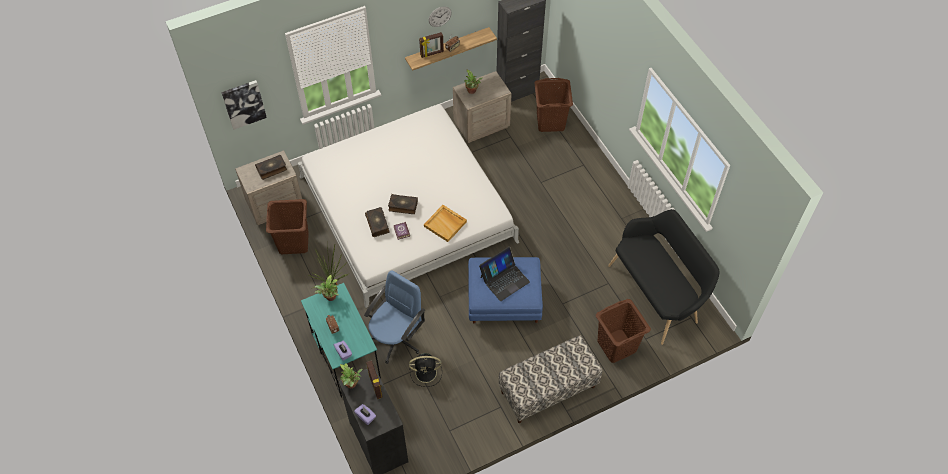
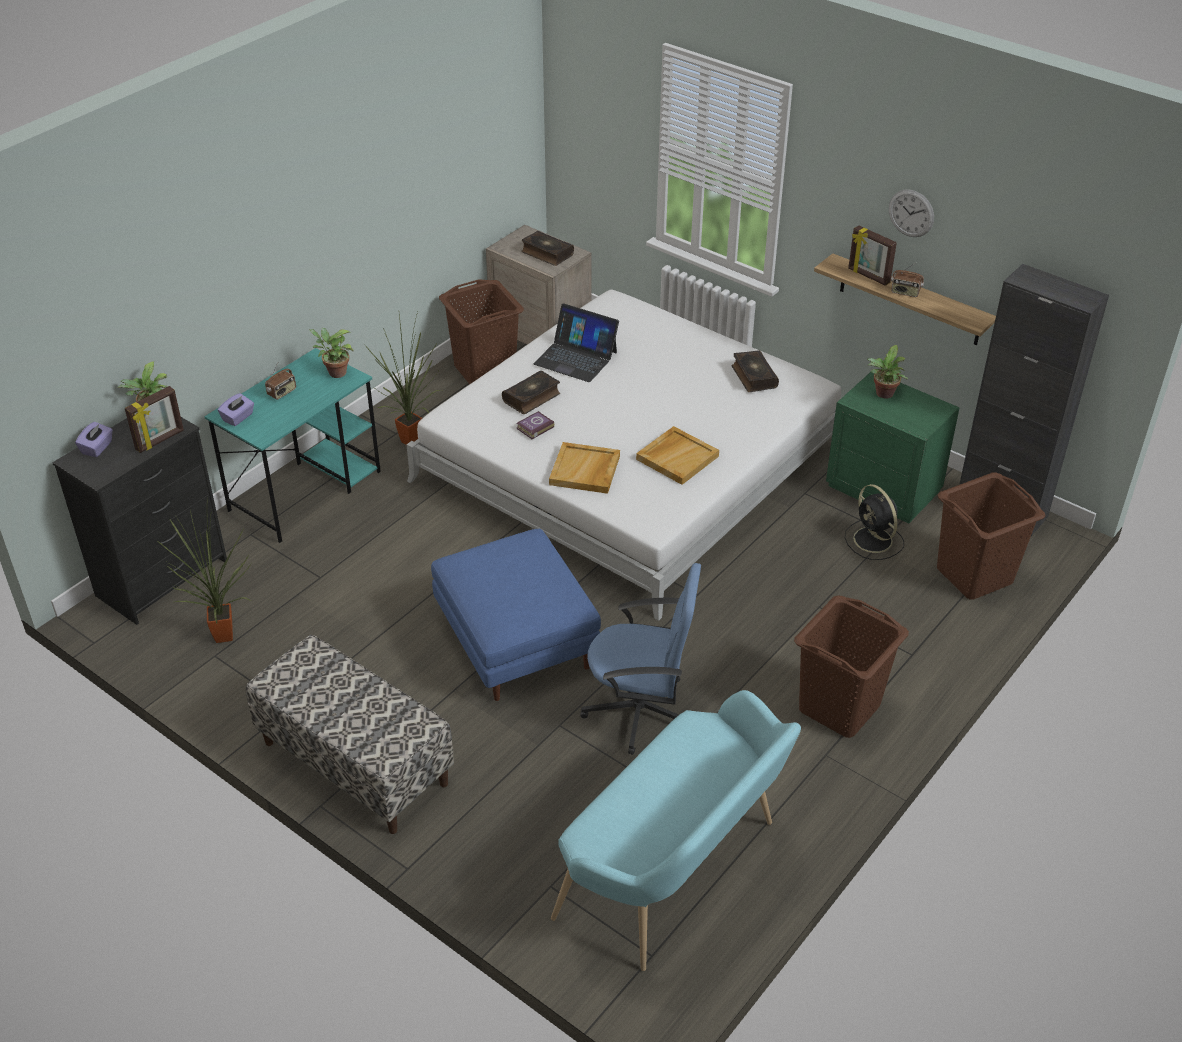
camera: 65 degrees right, 15 degrees down
(244, 104) = (583, 134): picture -> none
(396, 338) = (366, 534): blue office chair -> blue office chair (641, 711)
(403, 206) = (587, 412): book -> book (753, 377)
(427, 372) = (317, 591): black fan -> black fan (874, 541)
(440, 424) = (223, 639): none -> potted plant
(456, 185) = (677, 457): none -> beige tray
(481, 124) = (884, 488): beige nightstand -> green nightstand
(504, 279) = (514, 579): laptop -> laptop (576, 358)
(616, 345) = (508, 841): brown laundry basket -> brown laundry basket (840, 707)
(657, 293) = (676, 873): black bench -> turquoise bench

